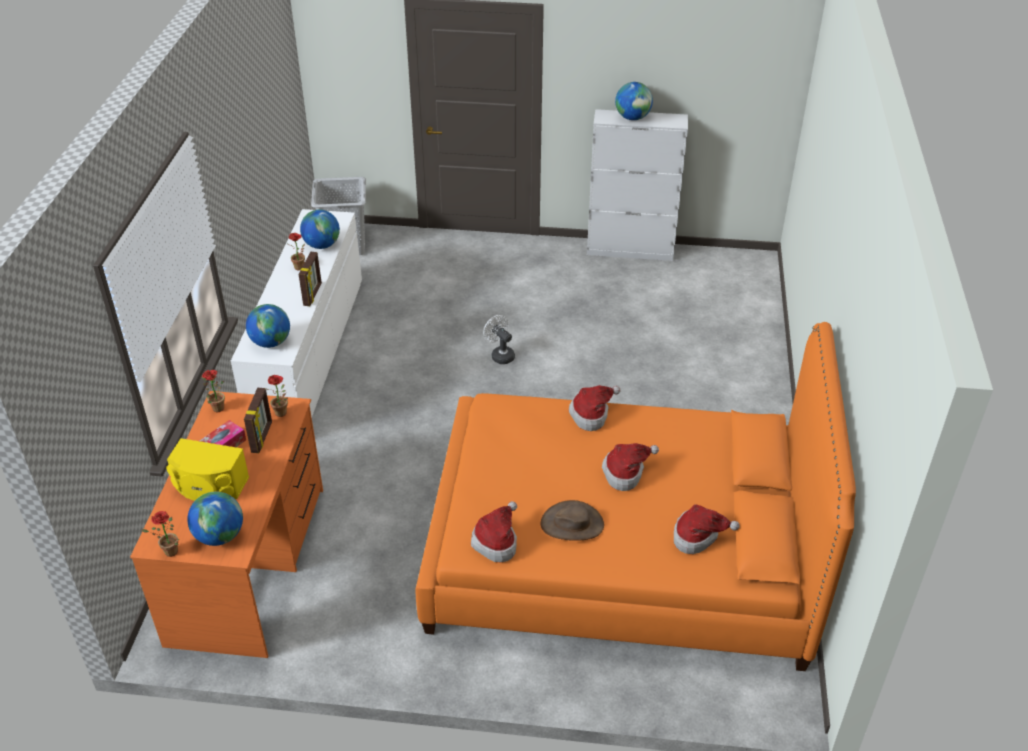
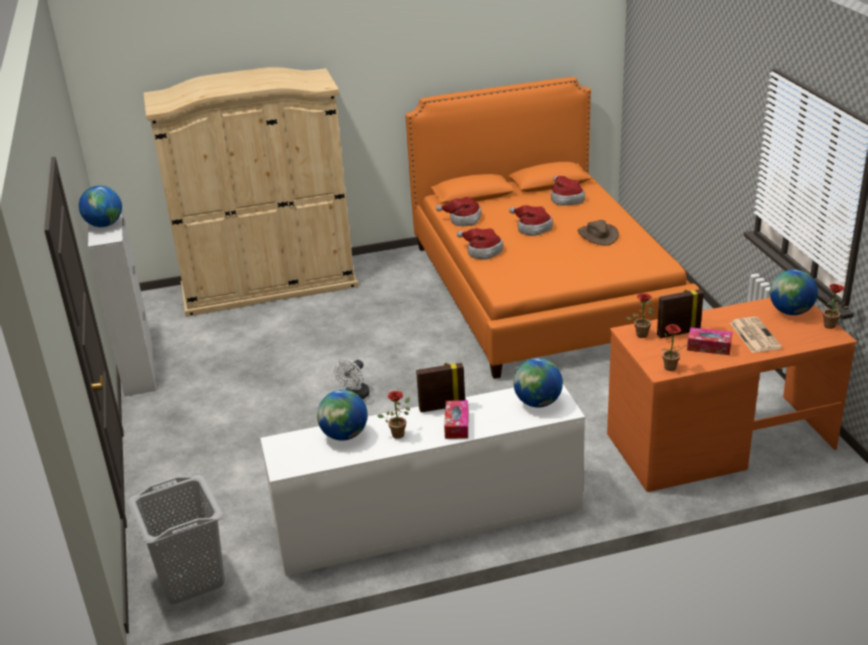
camera: 110 degrees left, 10 degrees down
(210, 486) = (754, 335): yellow speaker -> newspaper
(283, 295) = (456, 425): none -> tissue box
(497, 541) = (641, 254): hat -> hat (463, 220)
(746, 342) = (269, 286): none -> beige wardrobe

